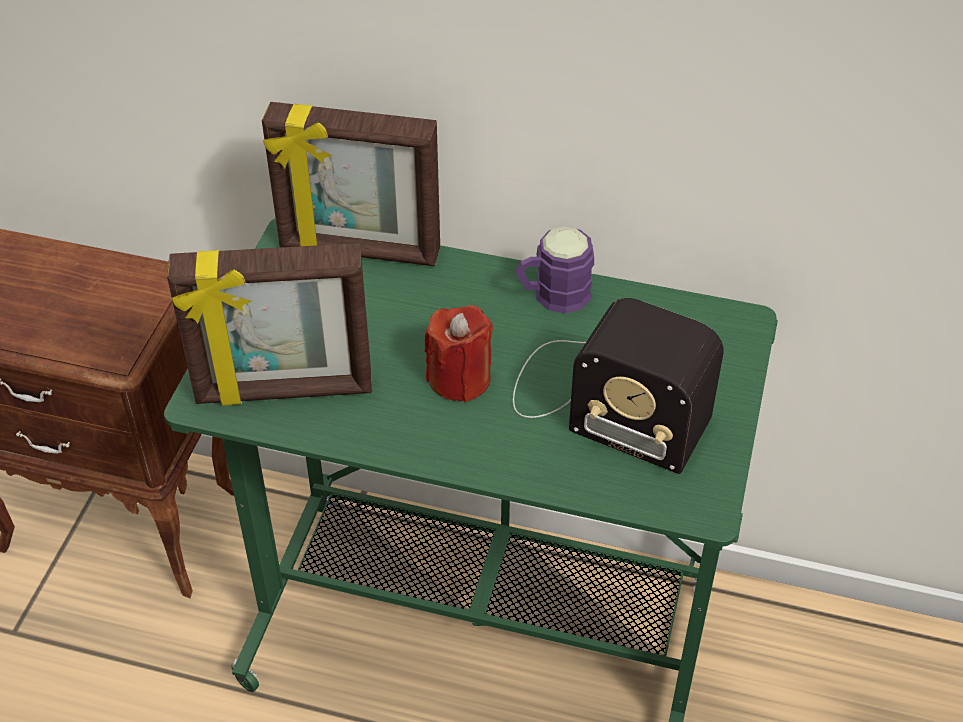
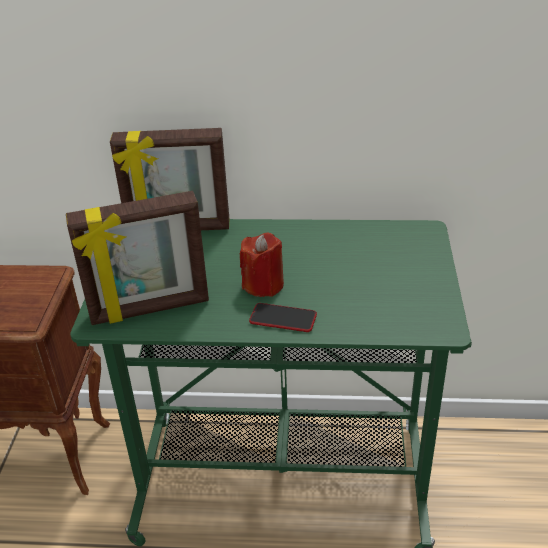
camera: 10 degrees left, 10 degrees down
(472, 444) = (283, 318): none -> phone
(552, 295) = (307, 233): purple mug -> none
(603, 401) = (358, 283): radio -> none

